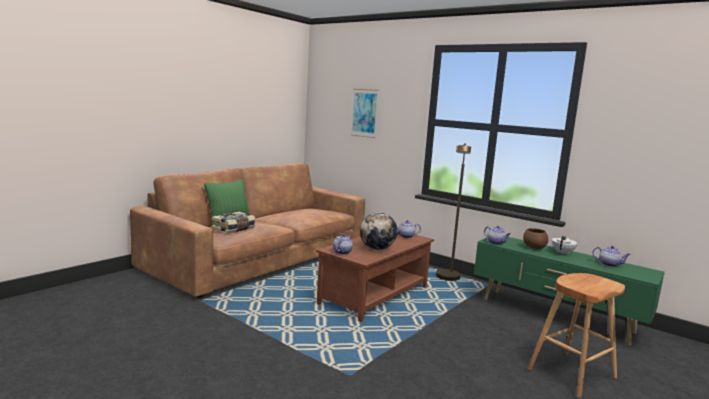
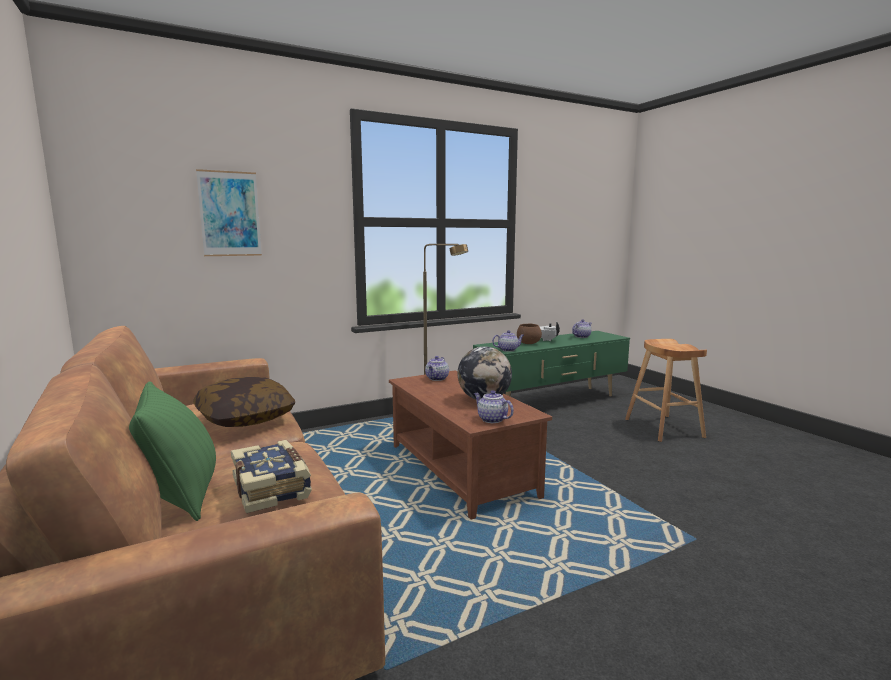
camera: 65 degrees left, 0 degrees up
(302, 216) = (245, 418): none -> pillow

